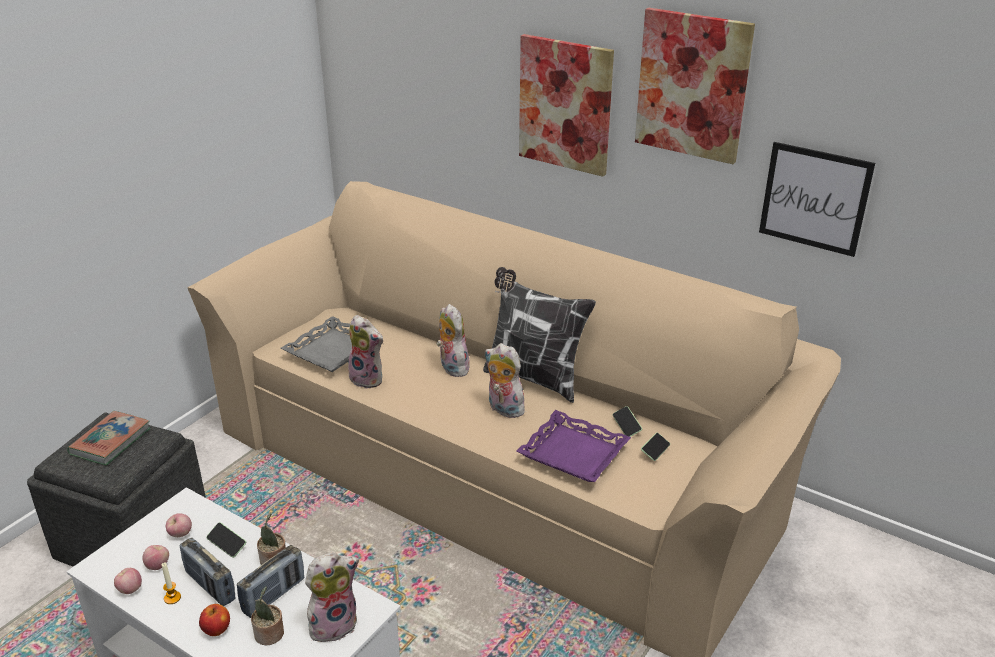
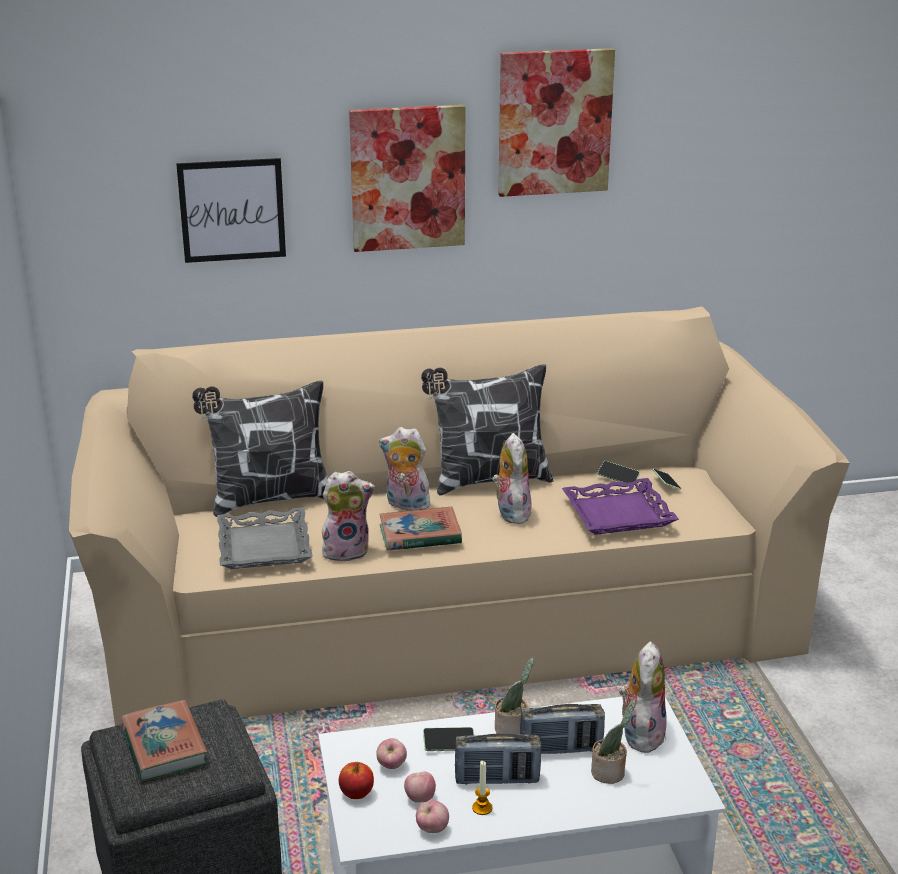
camera: 45 degrees left, 5 degrees down
(216, 630) = (563, 799): apple -> apple (356, 793)
(274, 595) = (561, 749): radio -> radio turned 90 degrees clockwise
(390, 321) = (268, 499): none -> pillow
(420, 392) = (420, 534): none -> book
(503, 409) = (510, 512): plush toy -> plush toy turned 90 degrees clockwise
(814, 198) = (684, 202): picture -> picture (232, 210)

